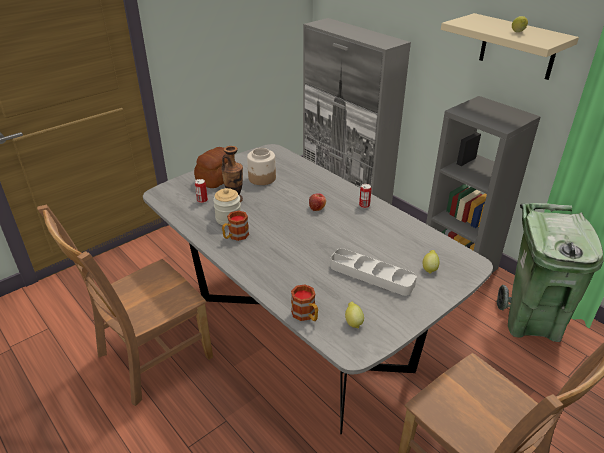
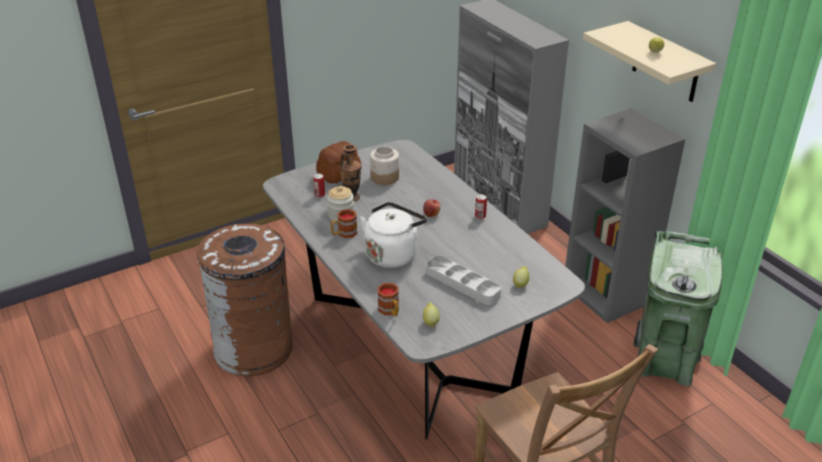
camera: 10 degrees right, 0 degrees up
(150, 358) = (254, 348): brown chair -> brown trash can
(290, 251) = (392, 254): none -> white kettle

